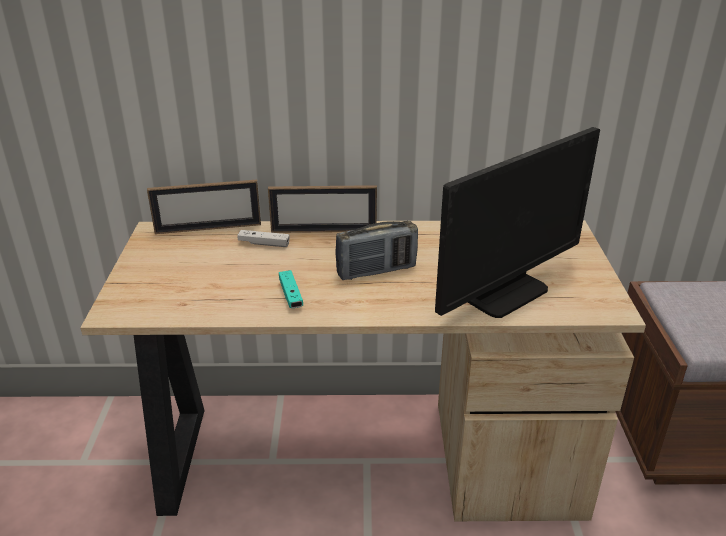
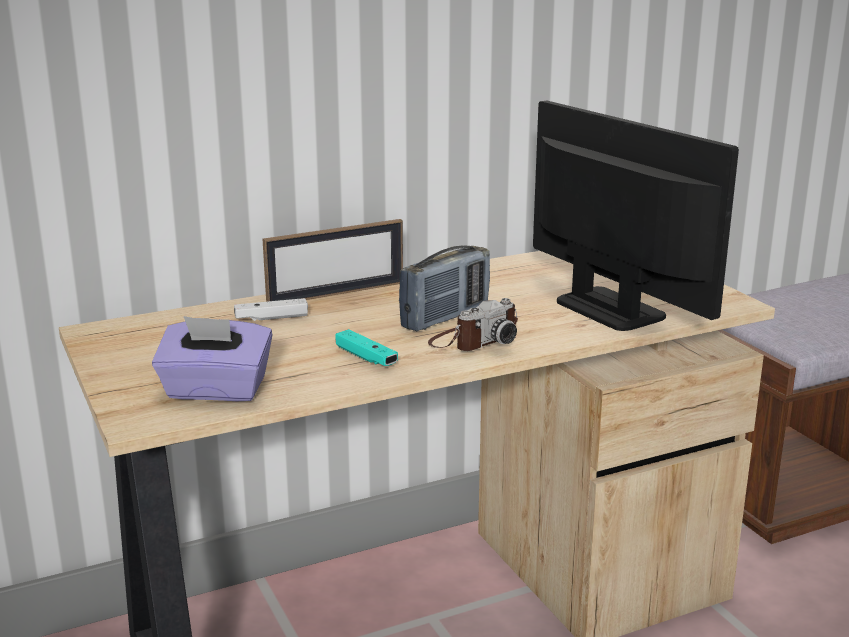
camera: 25 degrees left, 10 degrees down
(175, 300) = (216, 391): none -> purple tissue box
(208, 228) = (174, 316): picture frame -> none
(376, 298) = (474, 340): none -> camera
(504, 292) = (609, 309): monitor -> monitor turned 60 degrees counterclockwise

